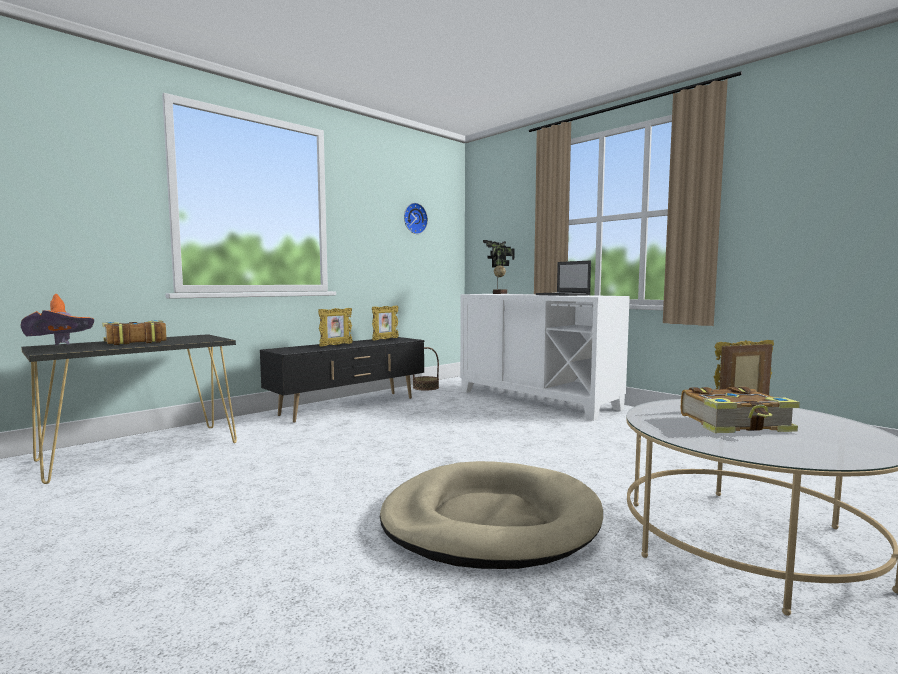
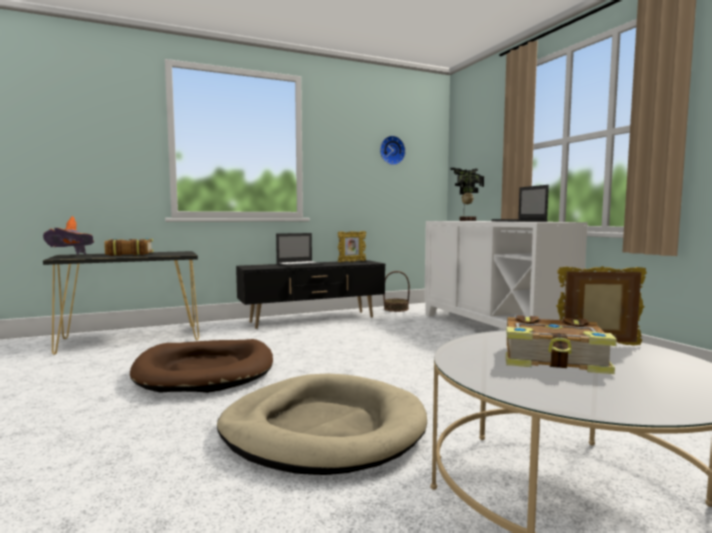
camera: 20 degrees right, 0 degrees up
(289, 478) = (205, 371): none -> brown dog bed
(335, 345) = (300, 264): picture frame -> laptop

